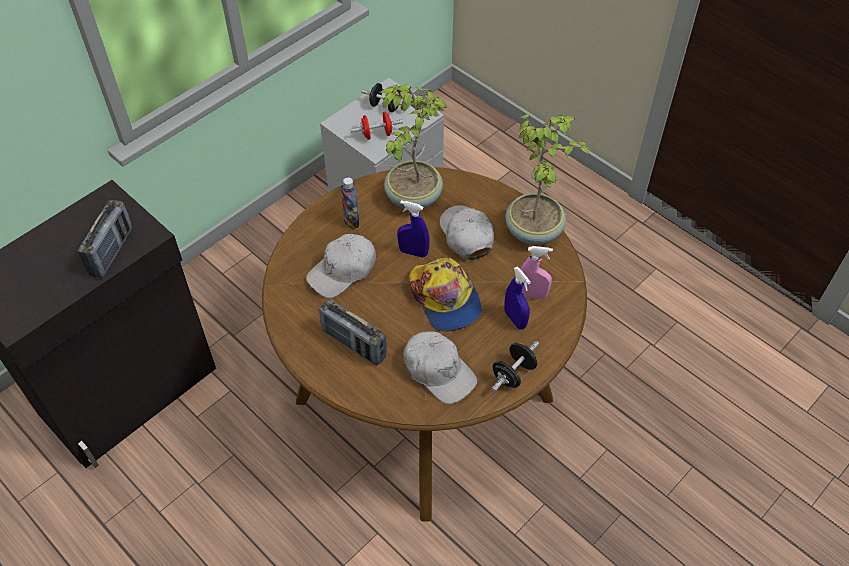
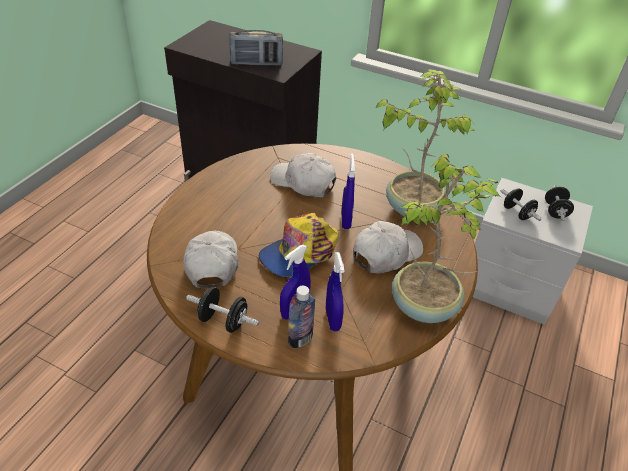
camera: 70 degrees right, 10 degrees down
(351, 221) = (361, 176): bottle -> bottle (300, 339)
(354, 344) = (226, 204): radio -> none
(377, 134) = (517, 213): red dumbbell -> black dumbbell
(439, 371) = (212, 263): white cap -> white cap turned 150 degrees clockwise
(532, 295) = (332, 319): pink spray bottle -> blue spray bottle

